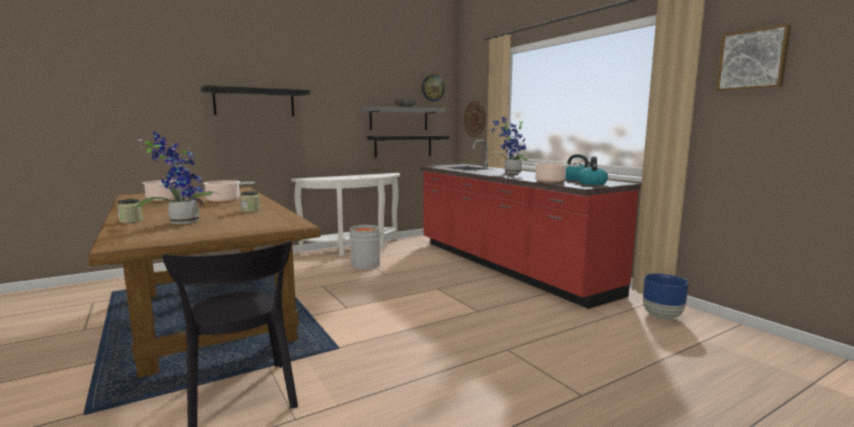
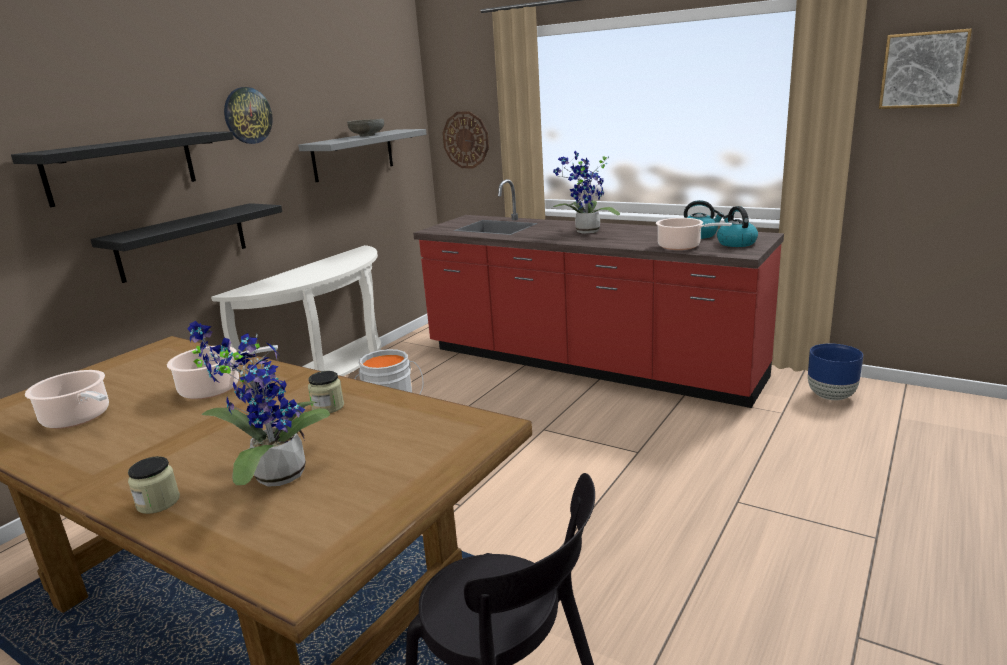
camera: 25 degrees left, 10 degrees up
(403, 146) = (365, 199): black shelf -> black shelf (183, 242)
(432, 88) = (391, 93): wall clock -> wall clock (247, 115)

